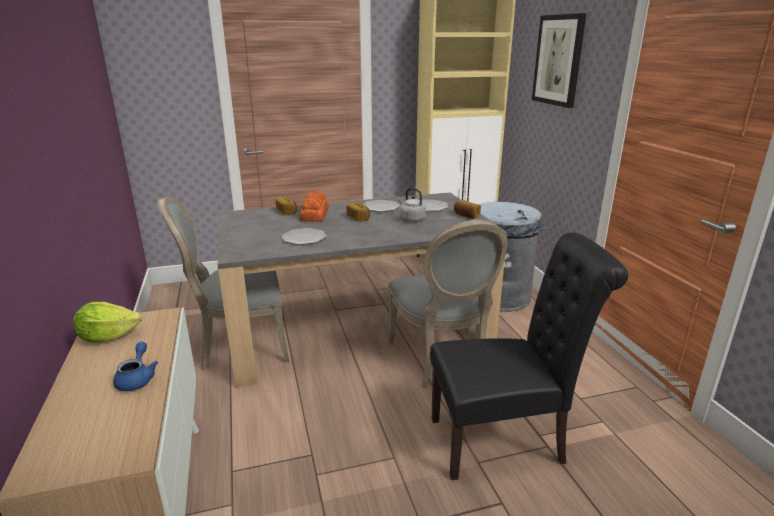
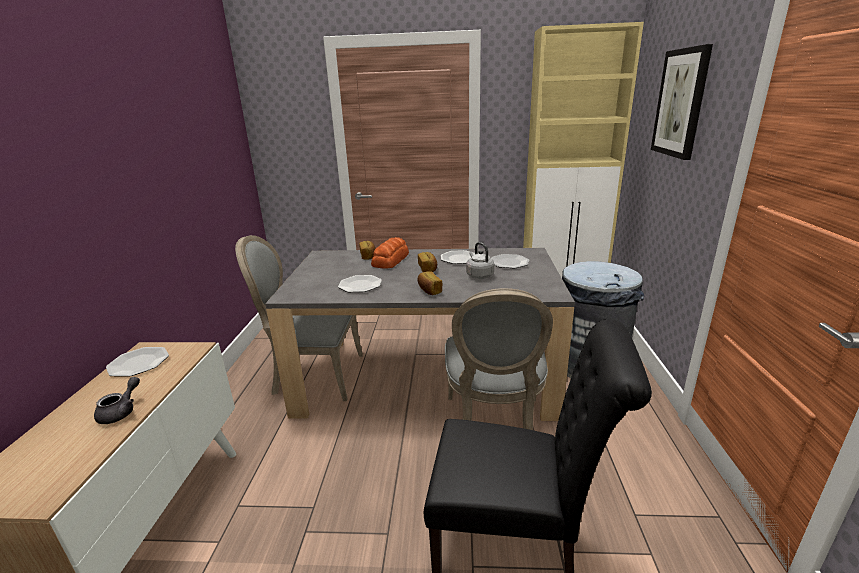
camera: 20 degrees right, 0 degrees up
(108, 337) = (138, 363): lettuce -> plate
(137, 379) = (121, 412): blue teapot -> grey teapot
(466, 215) = (541, 276): bread -> bread (429, 290)

